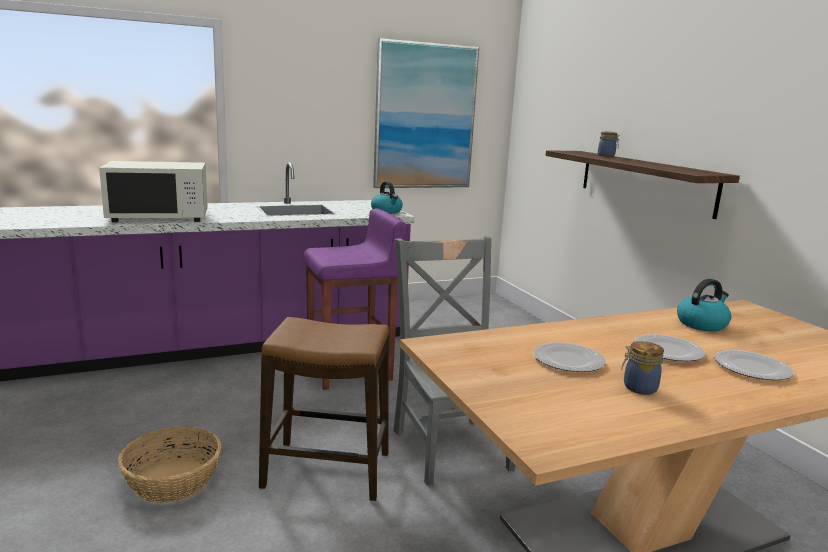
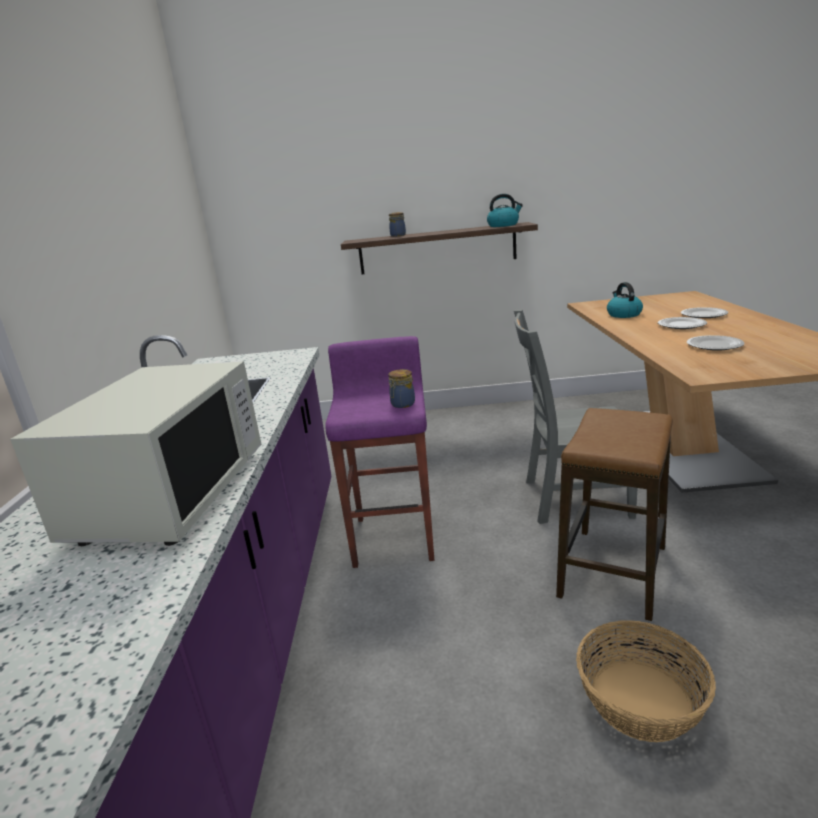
camera: 65 degrees left, 5 degrees up
(387, 211) = (280, 356): kettle -> kettle (503, 225)
(425, 117) = (164, 239): picture -> none
(638, 388) = (755, 336): jar -> jar (402, 404)

